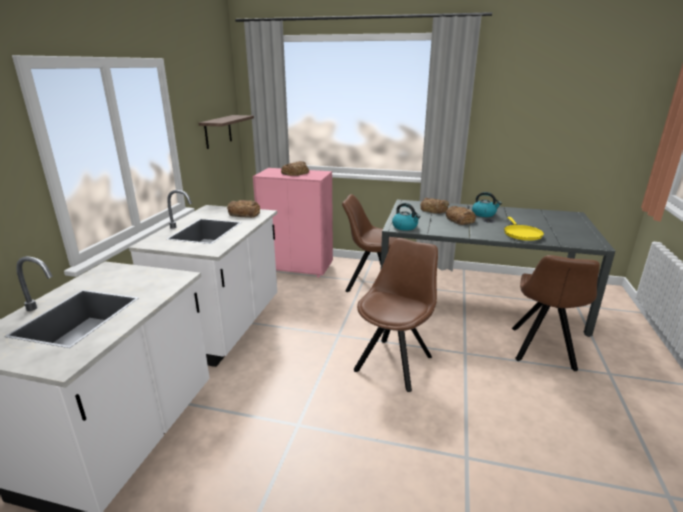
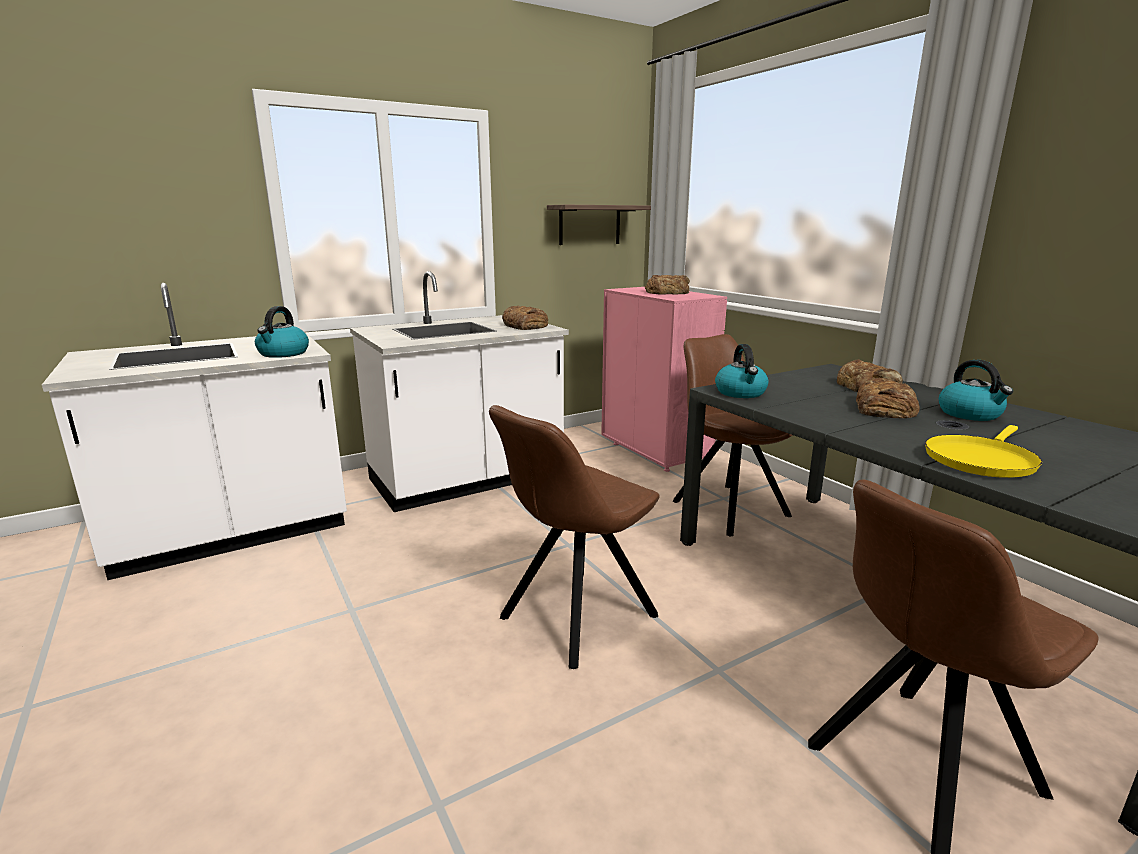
camera: 45 degrees right, 5 degrees down
(165, 283) = (283, 353): none -> kettle
(394, 363) = (577, 616): brown chair -> brown chair turned 150 degrees clockwise

